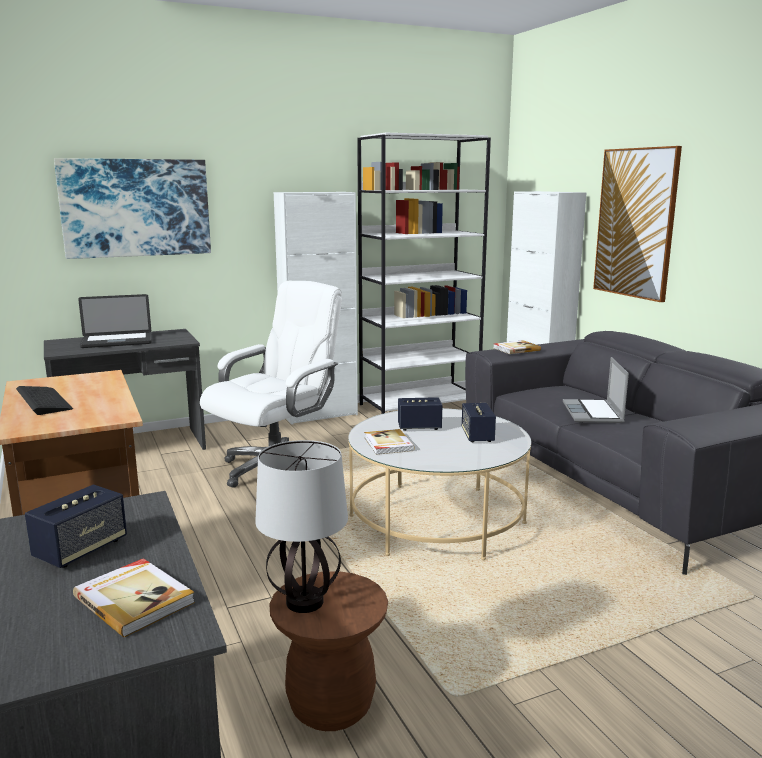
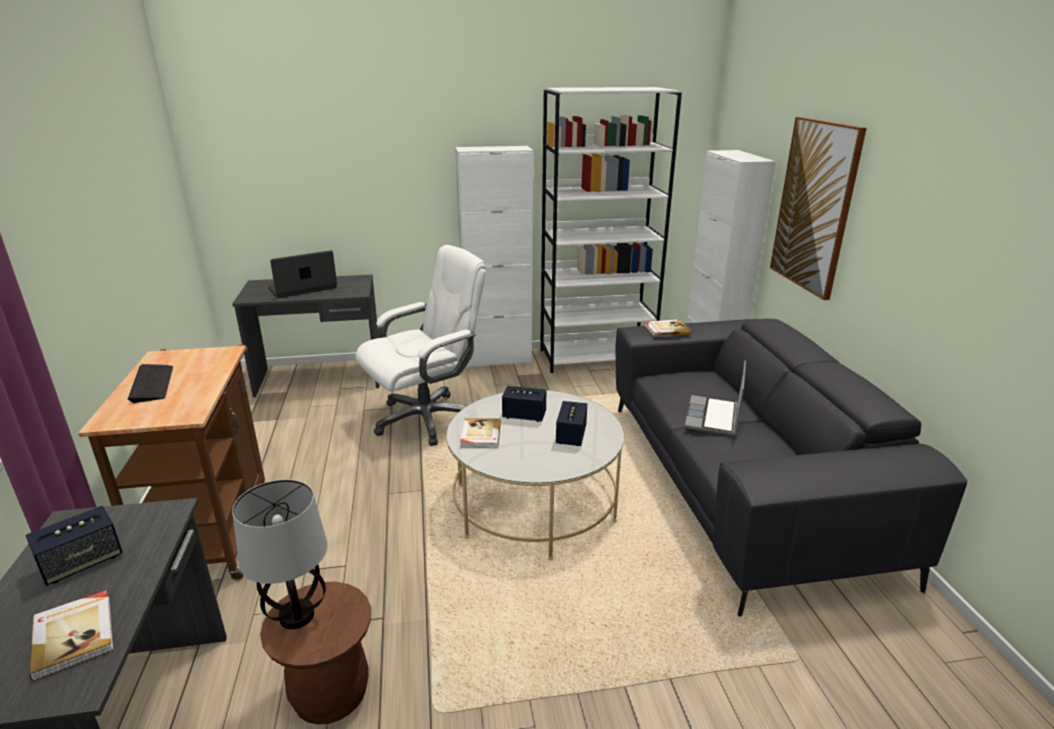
camera: 15 degrees right, 10 degrees up
(117, 342) = (303, 288): laptop -> laptop turned 150 degrees clockwise
(136, 208) = (325, 162): picture -> none

